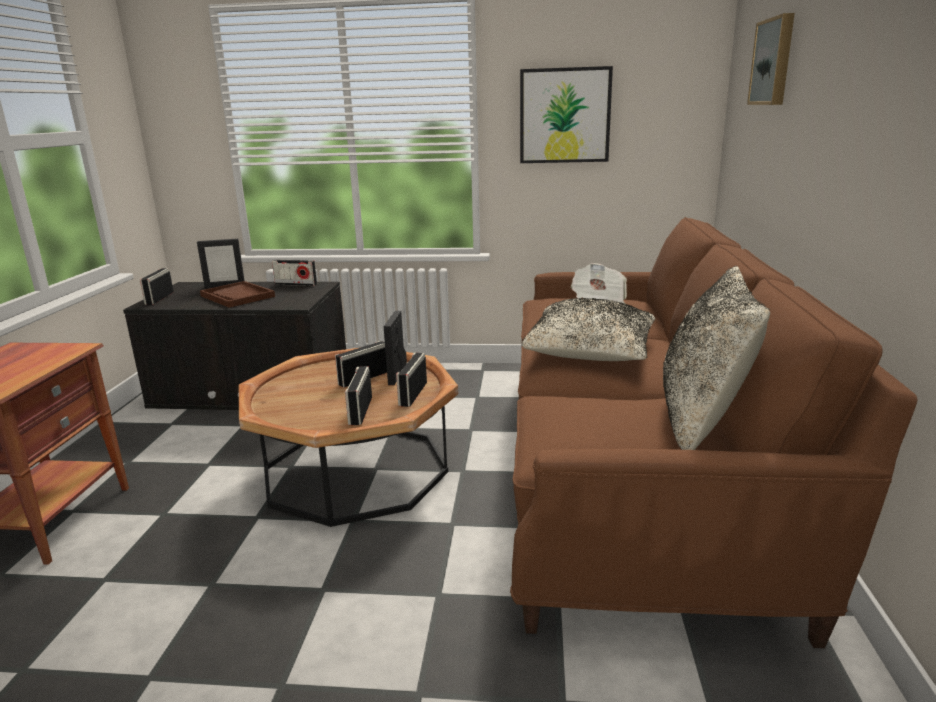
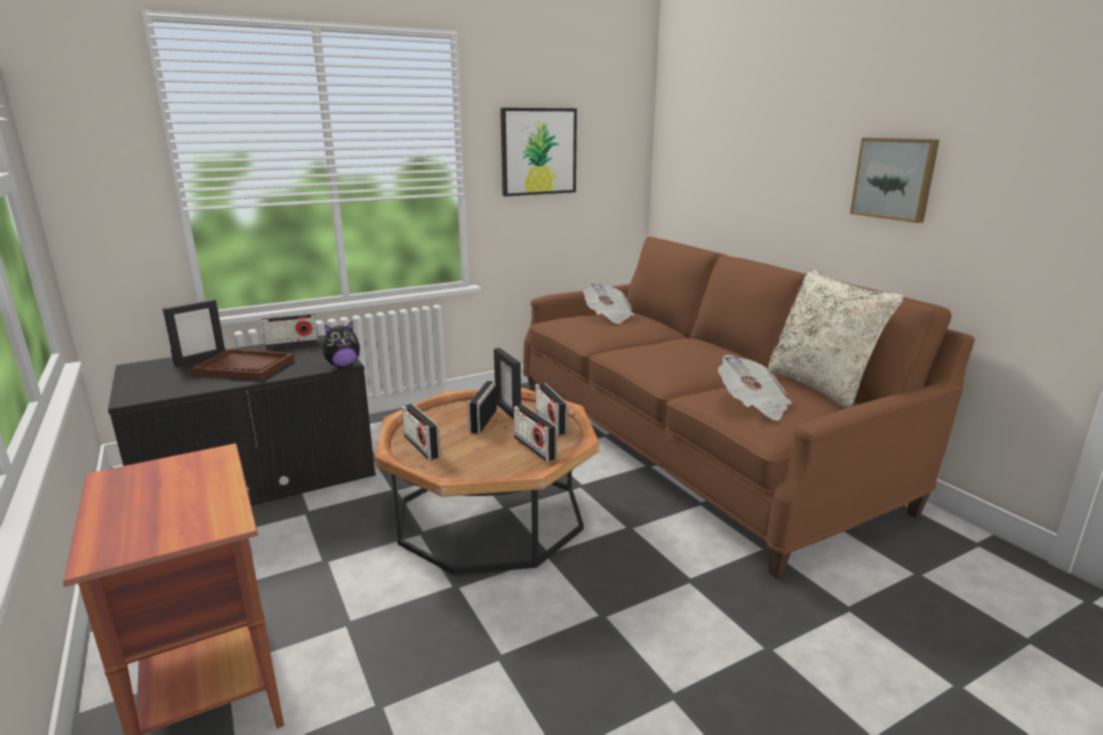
camera: 35 degrees left, 0 degrees up
(159, 298) = (135, 387): radio -> radio (421, 446)
(296, 306) = (343, 365): none -> plush toy
(574, 421) = (753, 405): none -> newspaper
(589, 349) = (667, 353): beige pillow -> none
(774, 62) = (733, 114): picture -> picture (894, 178)

